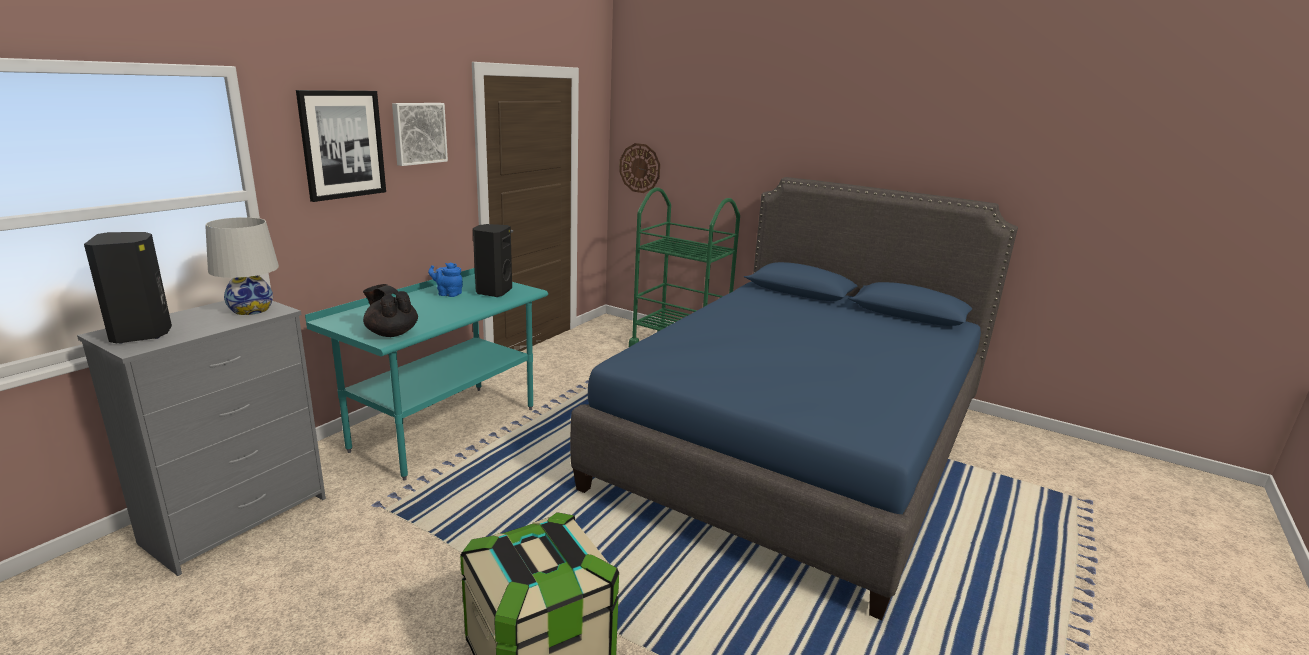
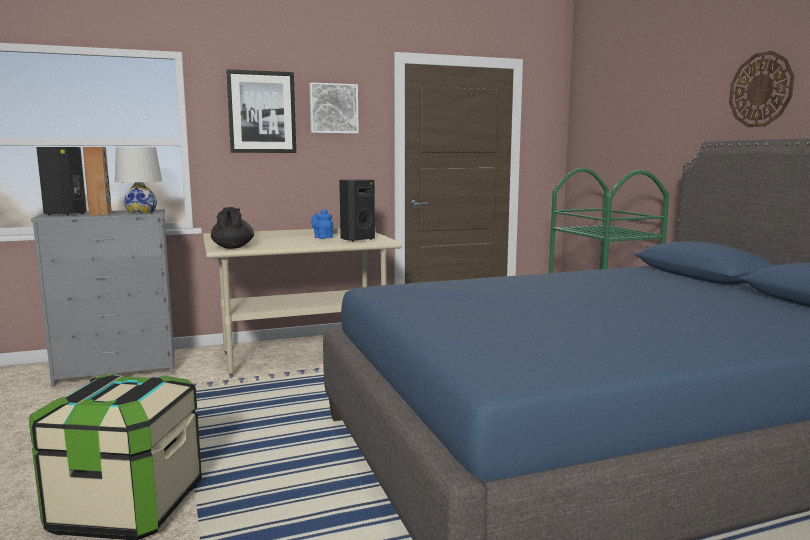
camera: 40 degrees right, 10 degrees down
(205, 325) = (101, 214): none -> brown speaker
(445, 429) = (304, 356): turquoise desk -> beige desk
(640, 168) = (588, 155): wall clock -> wall clock (761, 90)

